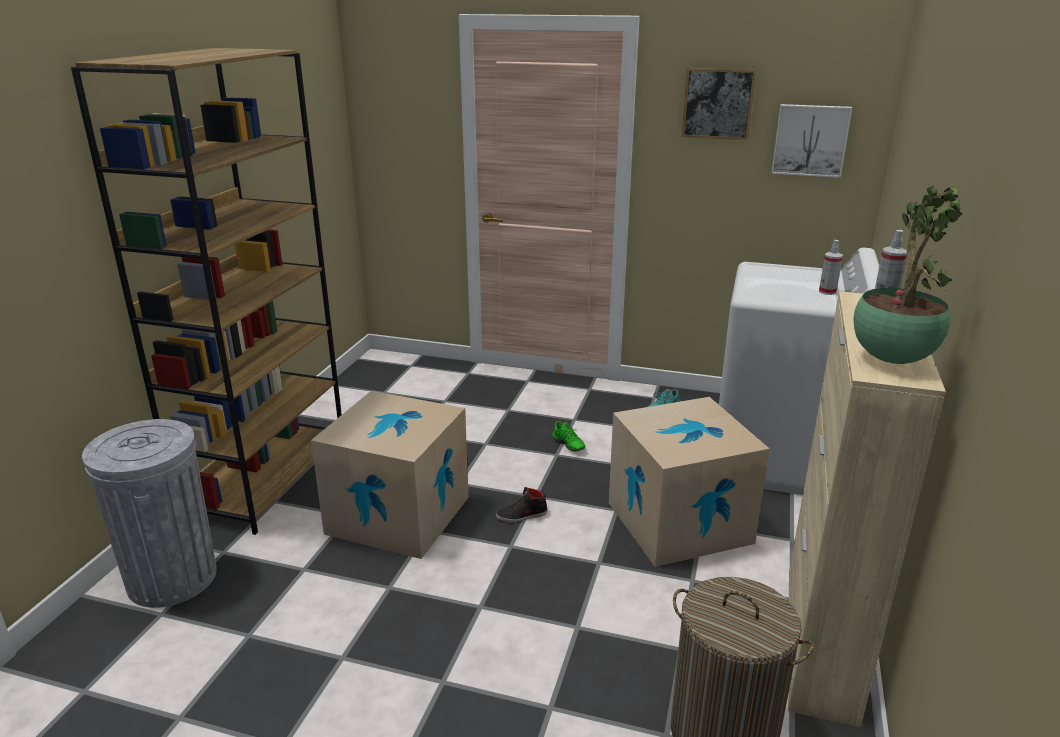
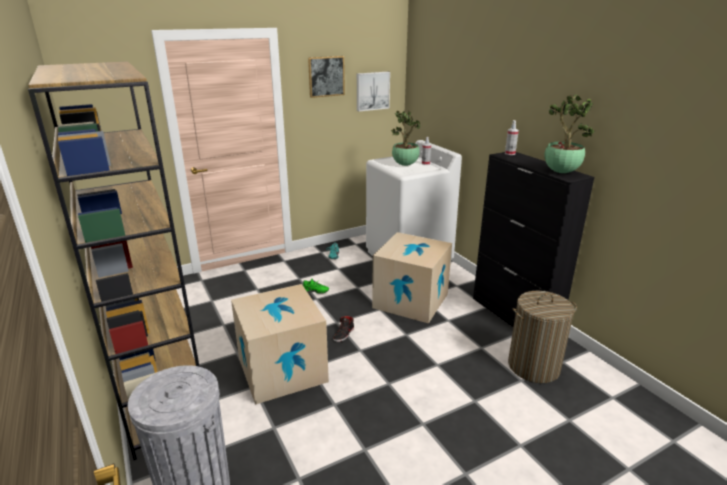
camera: 45 degrees left, 0 degrees up
(785, 284) = (405, 165): none -> potted plant
(820, 642) = (514, 316): beige cabinet -> black cabinet

